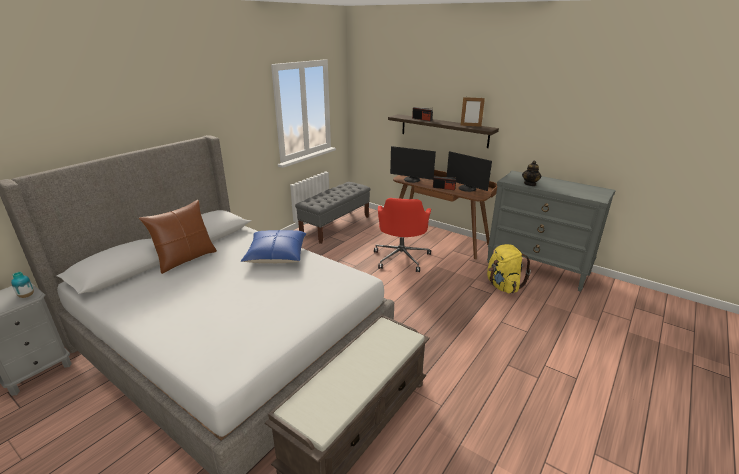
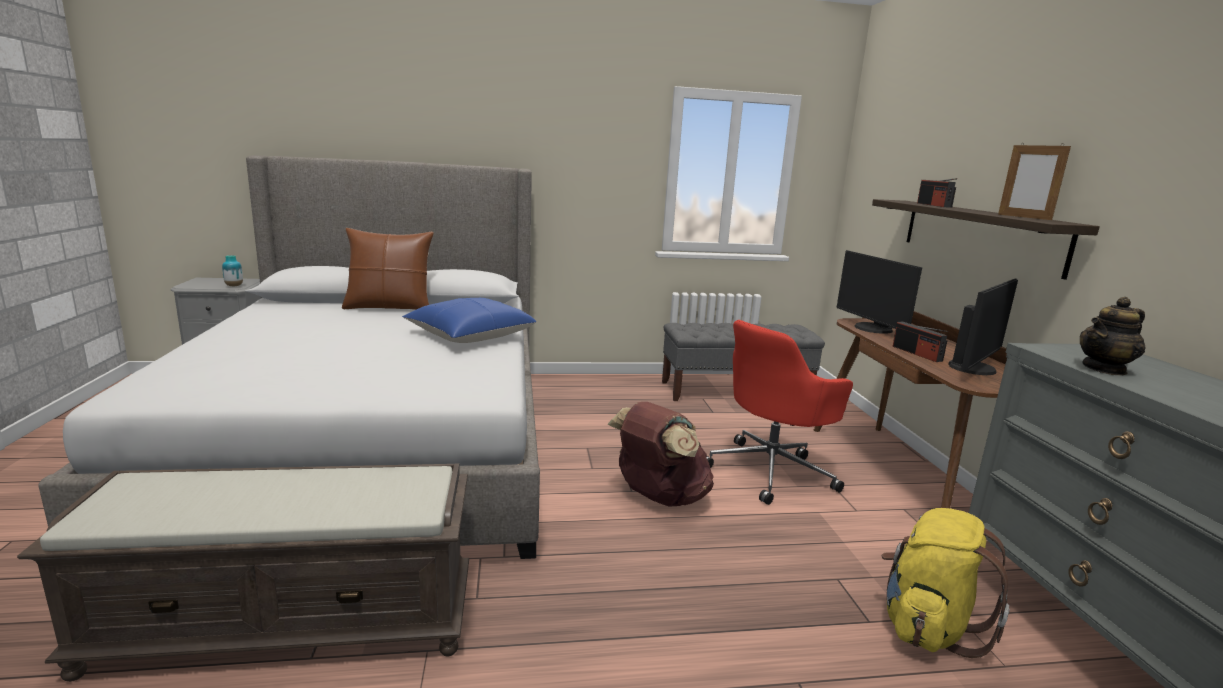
camera: 45 degrees right, 10 degrees down
(386, 290) = (659, 497): none -> brown backpack
(466, 189) = (974, 368): monitor -> monitor turned 135 degrees counterclockwise

